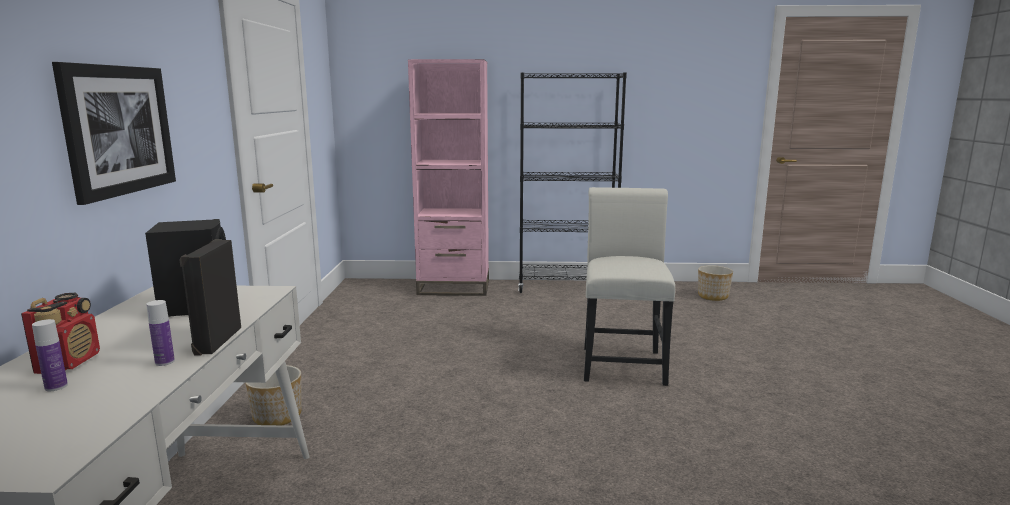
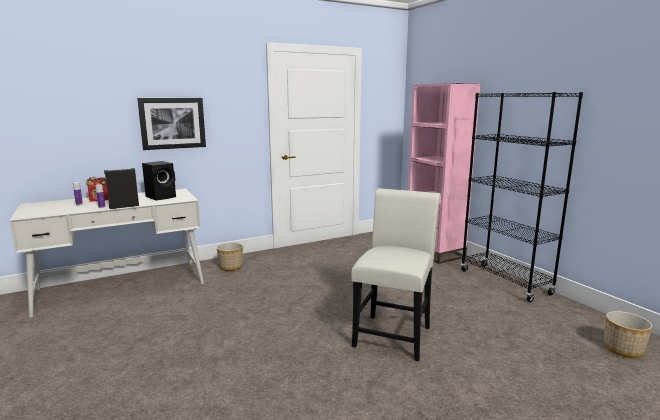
camera: 60 degrees right, 0 degrees up
(622, 362) = (394, 333): white chair -> white chair turned 45 degrees counterclockwise

